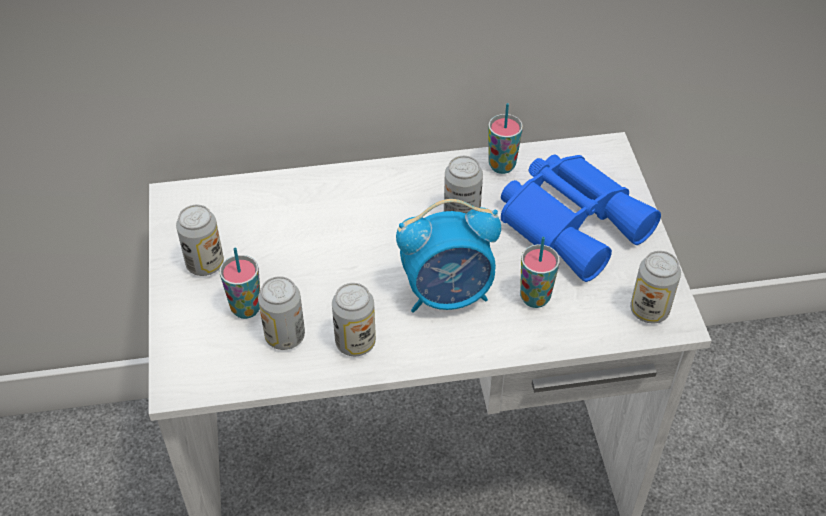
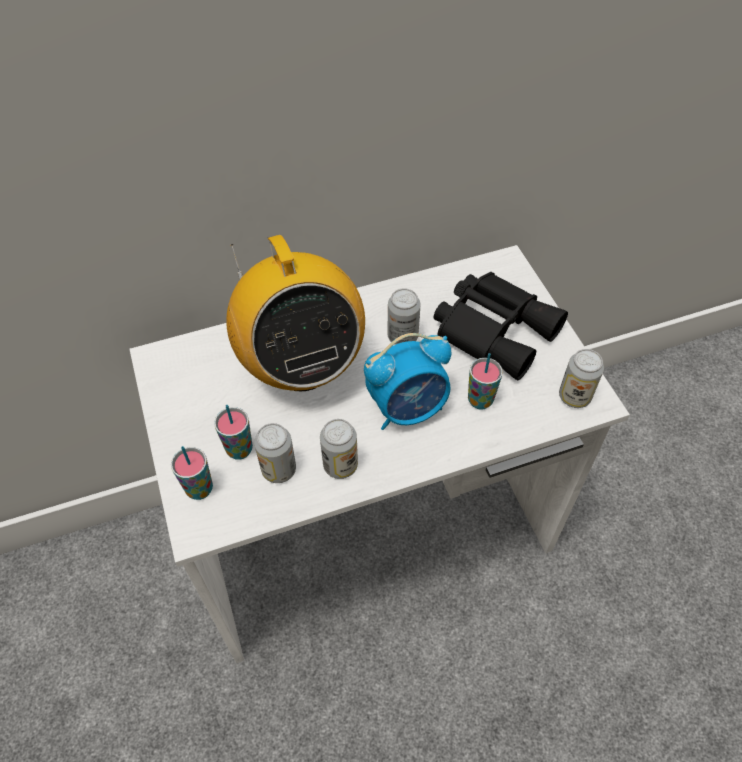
camera: 10 degrees left, 5 degrees up
(205, 264) = (195, 415): can -> none
(337, 229) = (301, 365): none -> radio
(502, 166) = (425, 288): cup -> cup (199, 489)
(573, 221) = (495, 328): blue binoculars -> black binoculars

